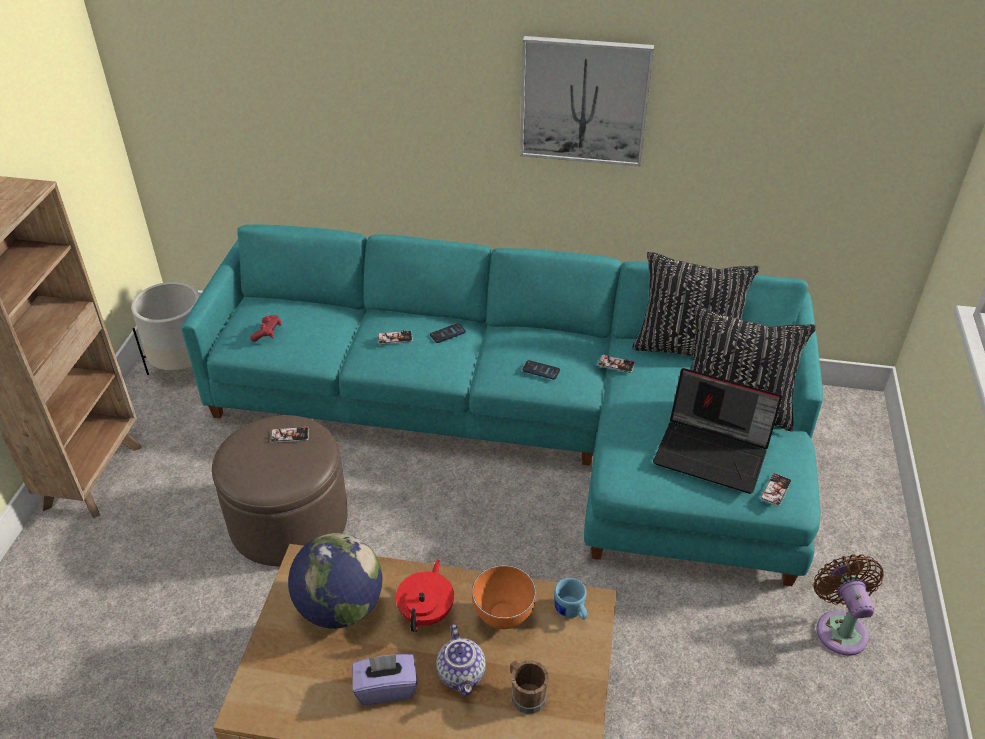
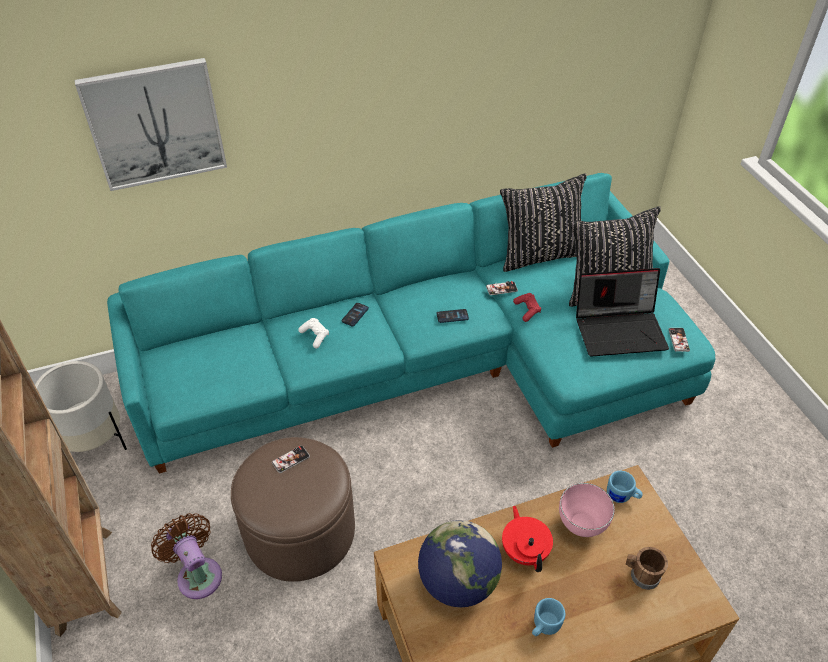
camera: 30 degrees left, 5 degrees up
(267, 333) = (198, 377): red game controller -> red game controller (527, 310)
(386, 688) = (543, 626): purple tissue box -> blue mug
(395, 338) = (315, 336): phone -> white game controller
(462, 674) = (588, 584): teapot -> none
(504, 617) = (580, 525): orange bowl -> pink bowl
(584, 101) = (419, 78): picture -> picture (155, 124)
(839, 628) = (738, 418): brown fan -> brown fan (197, 574)

